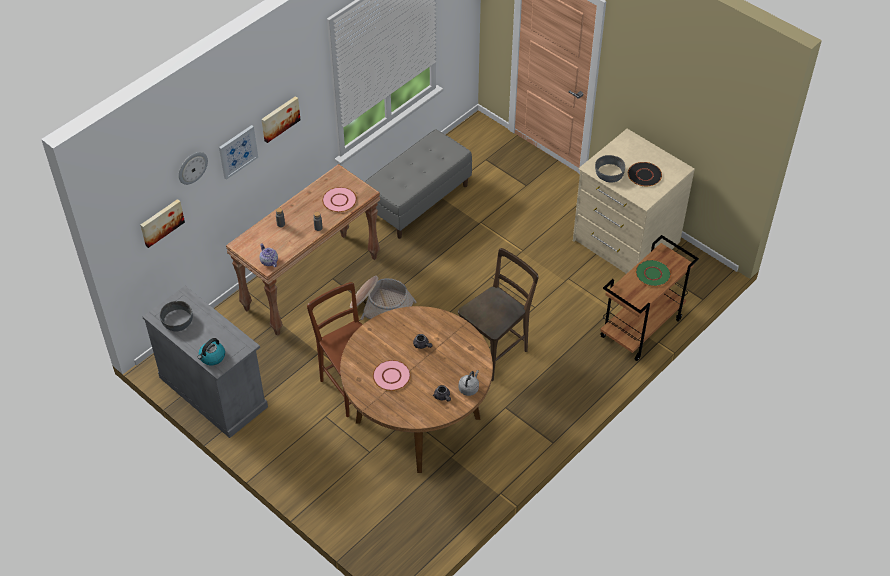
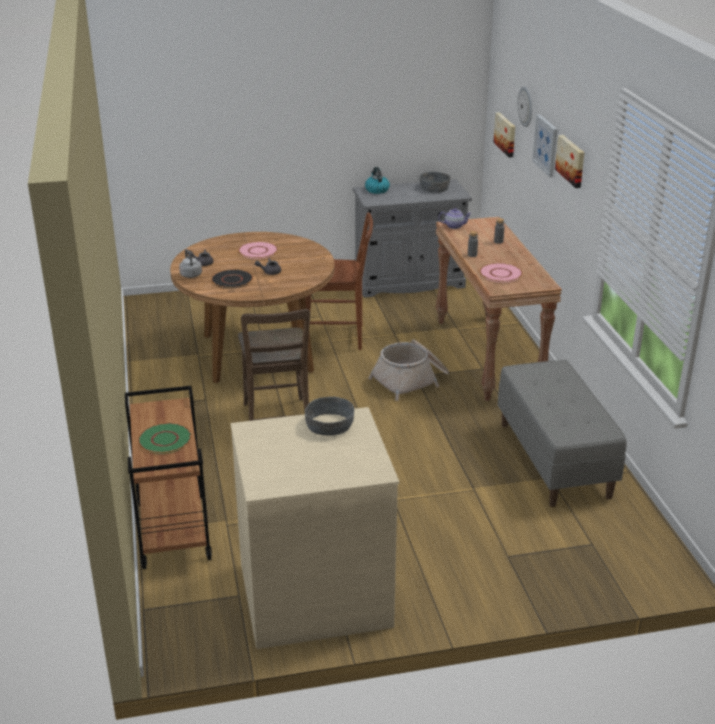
camera: 125 degrees right, 20 degrees down
(644, 175) = (290, 450): black plate -> black plate (232, 280)

